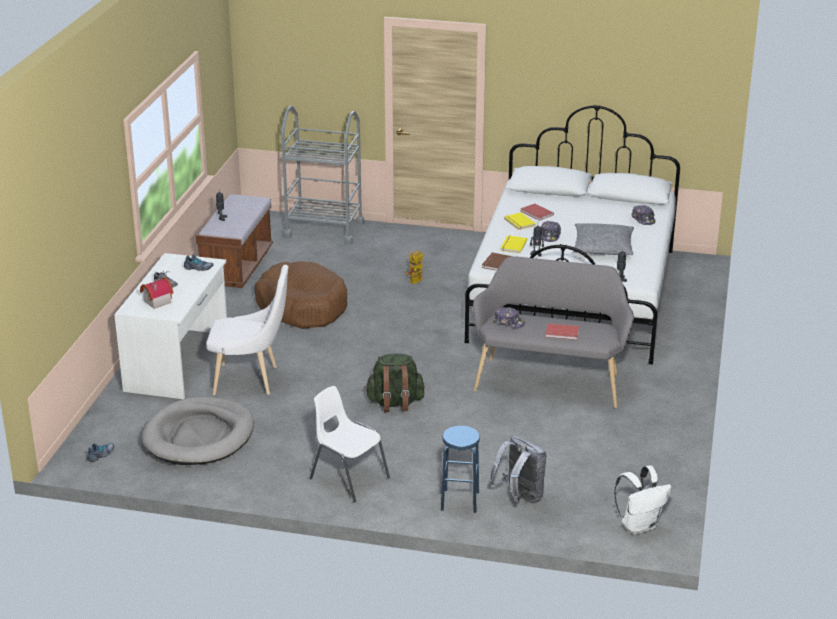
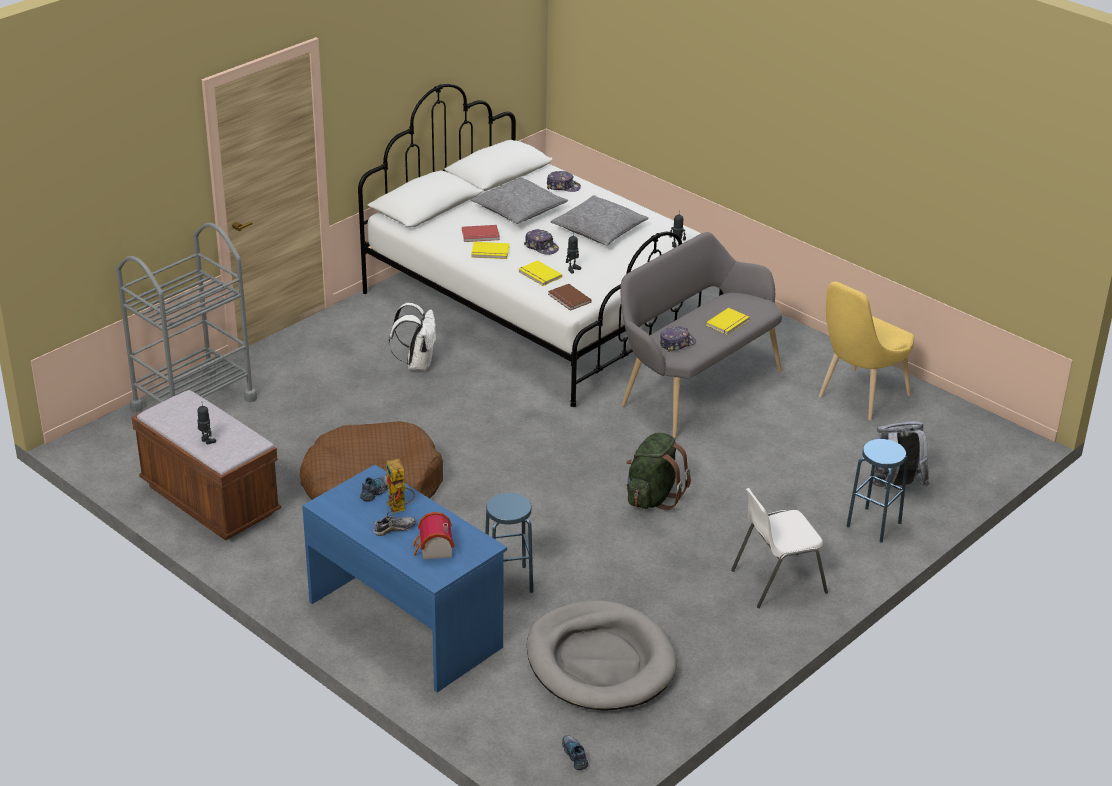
camera: 60 degrees left, 5 degrees up
(178, 361) = (406, 623): white desk -> blue desk
(250, 380) = (508, 581): white chair -> blue stool
(415, 283) = (402, 389): toy robot -> toy robot (399, 508)
(562, 333) = (728, 323): red book -> yellow book
(588, 215) = (518, 210): none -> grey pillow
(623, 451) = (859, 398): none -> yellow chair
(639, 525) = (987, 439): white backpack -> white backpack (417, 364)

